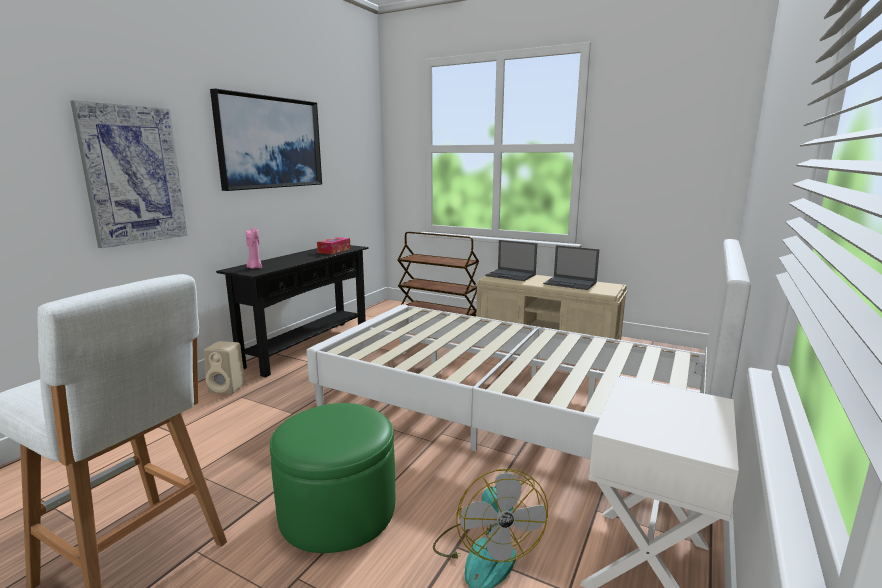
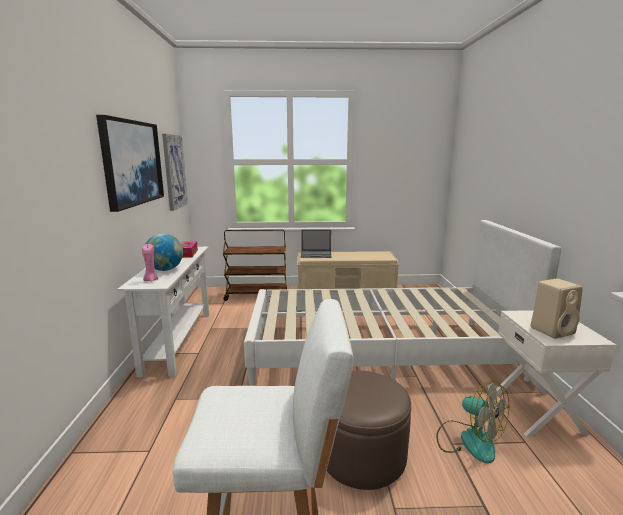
camera: 30 degrees left, 0 degrees up
(133, 175) = (56, 206): picture -> picture (174, 171)
(228, 388) = (151, 395): beige speaker -> beige speaker (552, 330)
(284, 261) = (165, 270): none -> globe
(307, 346) = (178, 340): black console table -> white console table
(338, 510) = (362, 453): green ottoman -> brown ottoman
(570, 283) = (360, 255): laptop -> none

